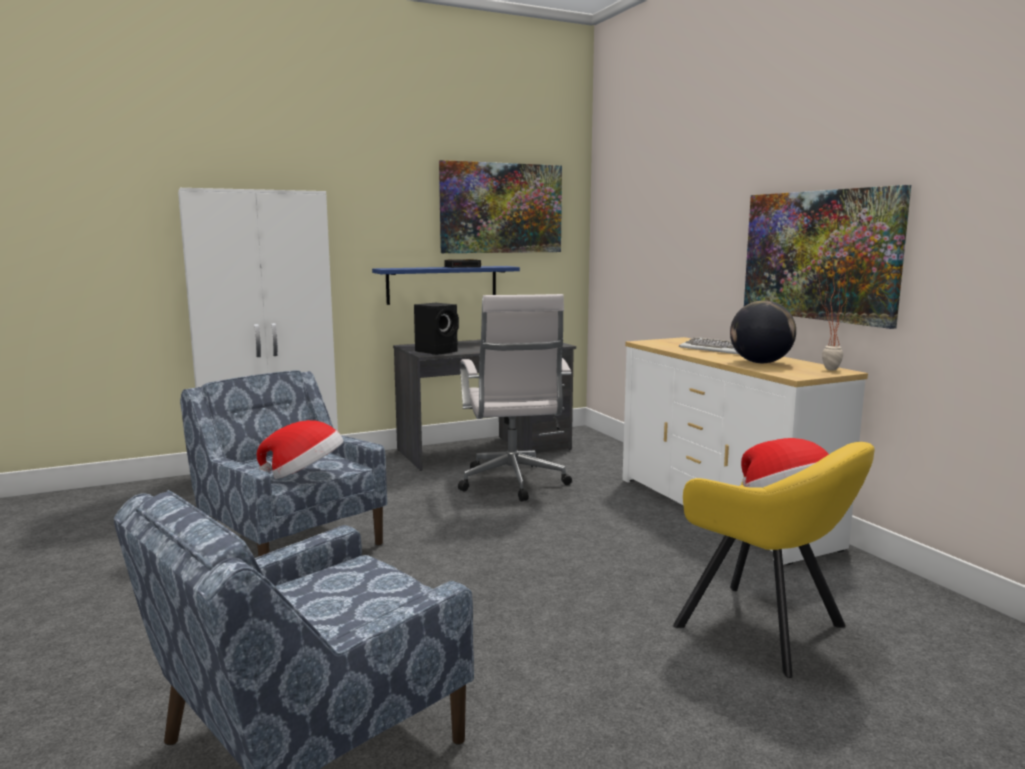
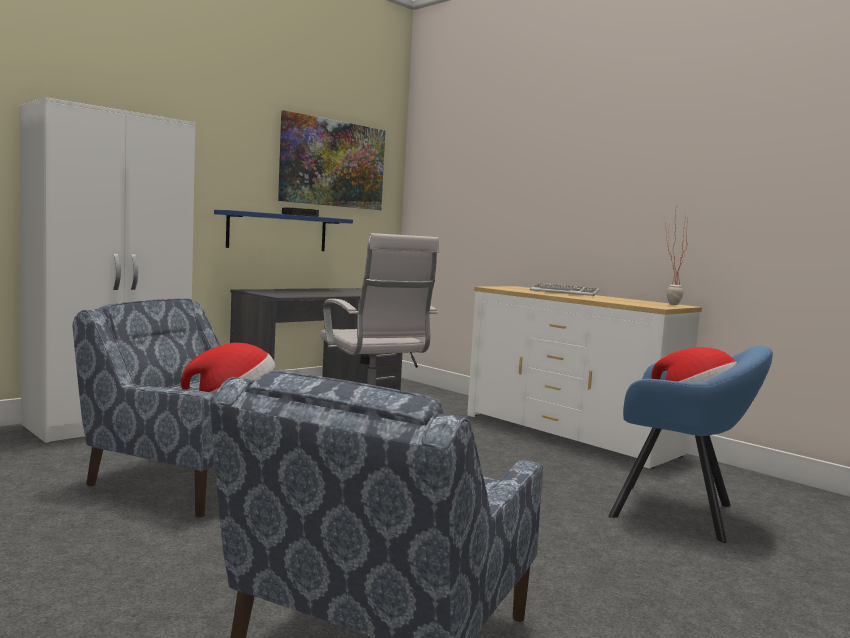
camera: 20 degrees left, 5 degrees down
(437, 351) = (287, 294): black speaker -> none
(760, 362) = (614, 300): globe -> none
(766, 630) = (679, 513): yellow armchair -> blue armchair
(819, 255) = (652, 213): picture -> none

